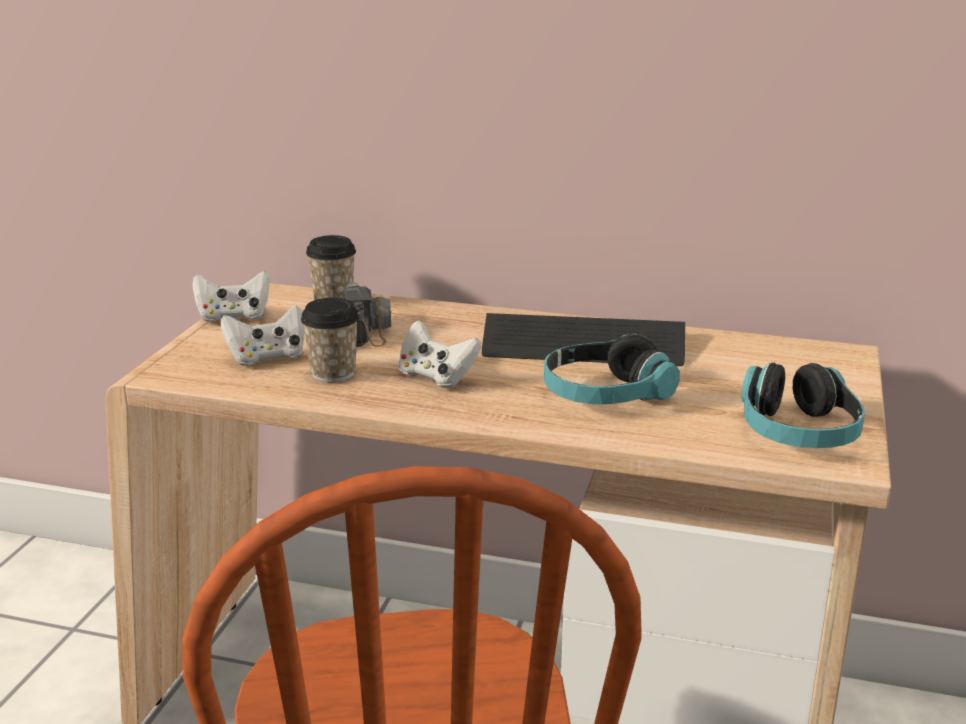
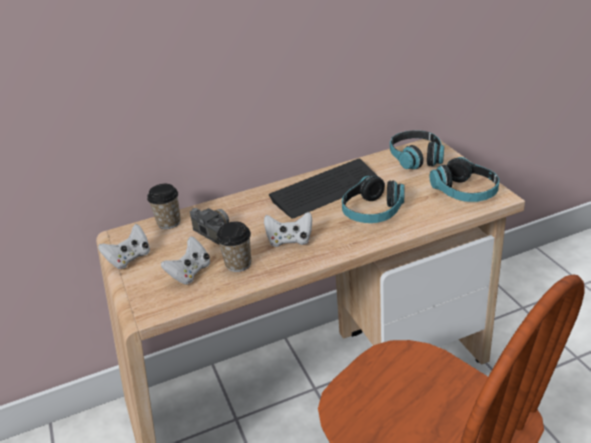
camera: 35 degrees left, 10 degrees up
(792, 360) = (416, 158): none -> headphones

